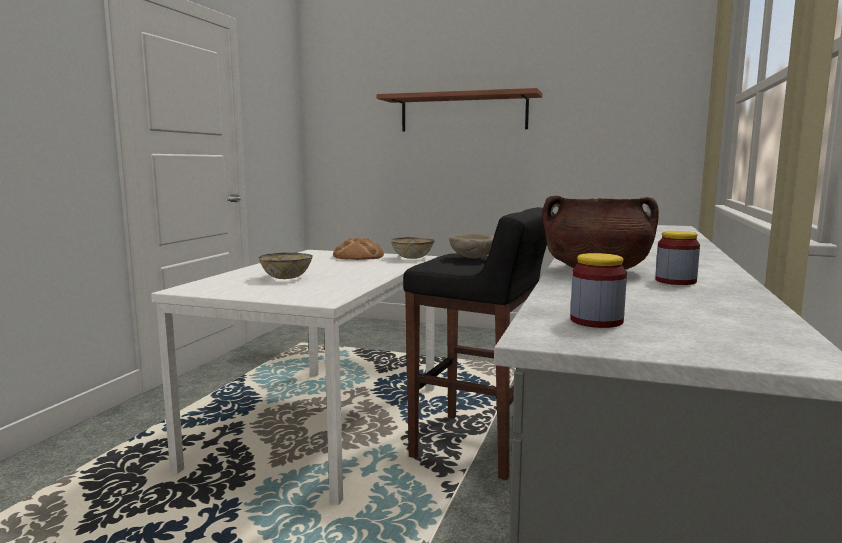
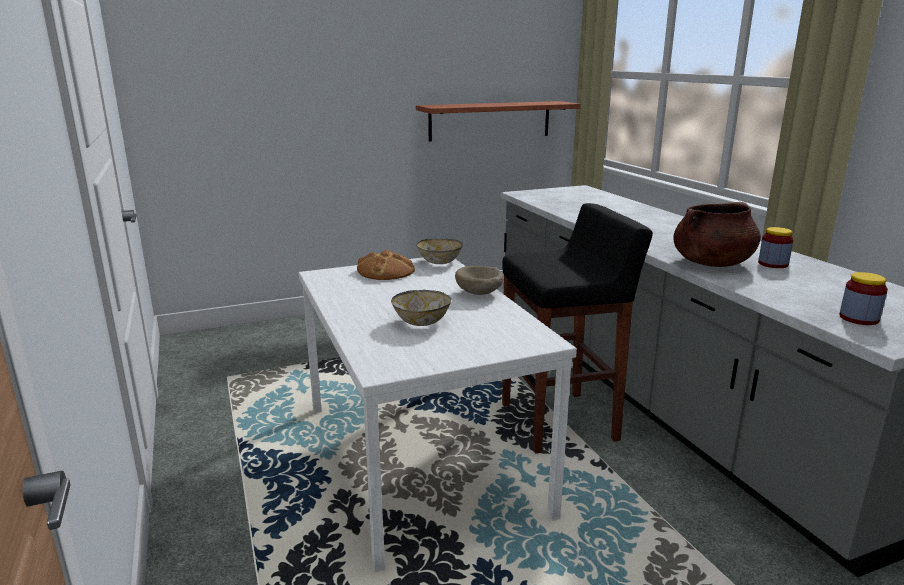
camera: 40 degrees left, 10 degrees up
(463, 113) = (345, 75): shelf -> shelf (490, 120)
(472, 258) = (551, 260): beige bowl -> beige bowl (479, 294)

